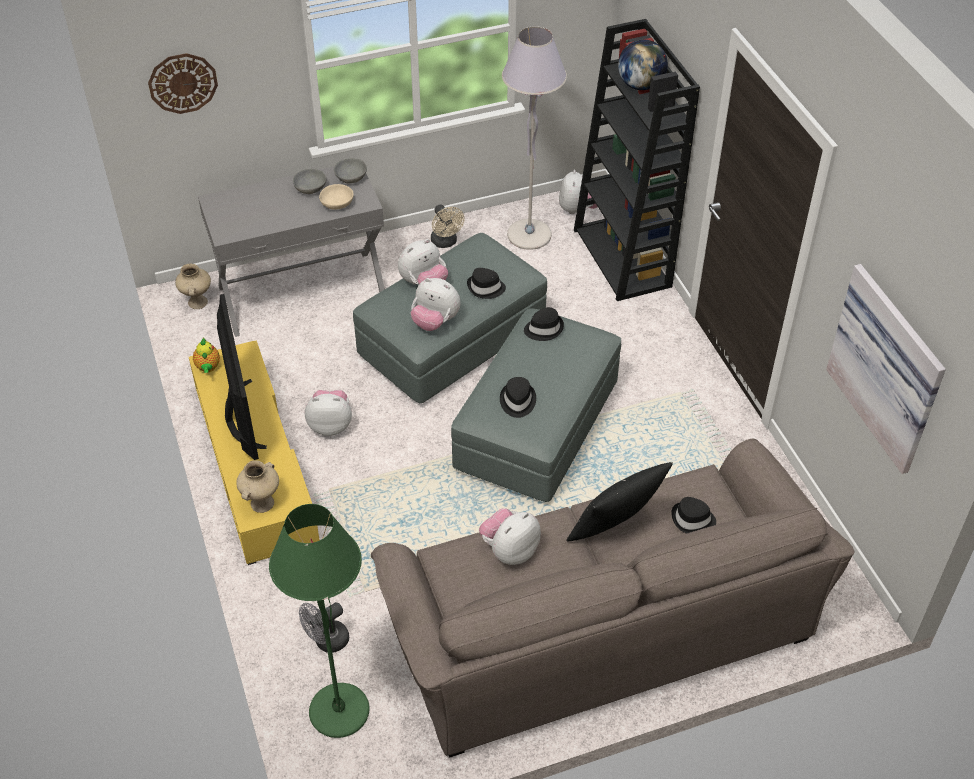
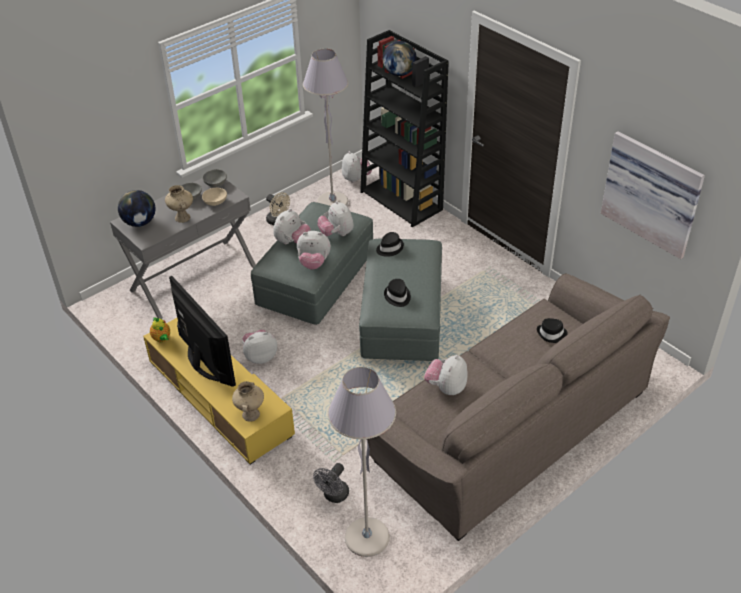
camera: 20 degrees left, 5 degrees down
(183, 83) = (87, 137): wall clock -> none
(197, 302) = (119, 304): beige vase -> beige vase (182, 217)
(232, 207) = (140, 222): none -> globe
(339, 711) = (366, 538): green floor lamp -> grey floor lamp
(485, 288) = (336, 234): black hat -> plush toy
(615, 529) = (506, 354): black pillow -> none

